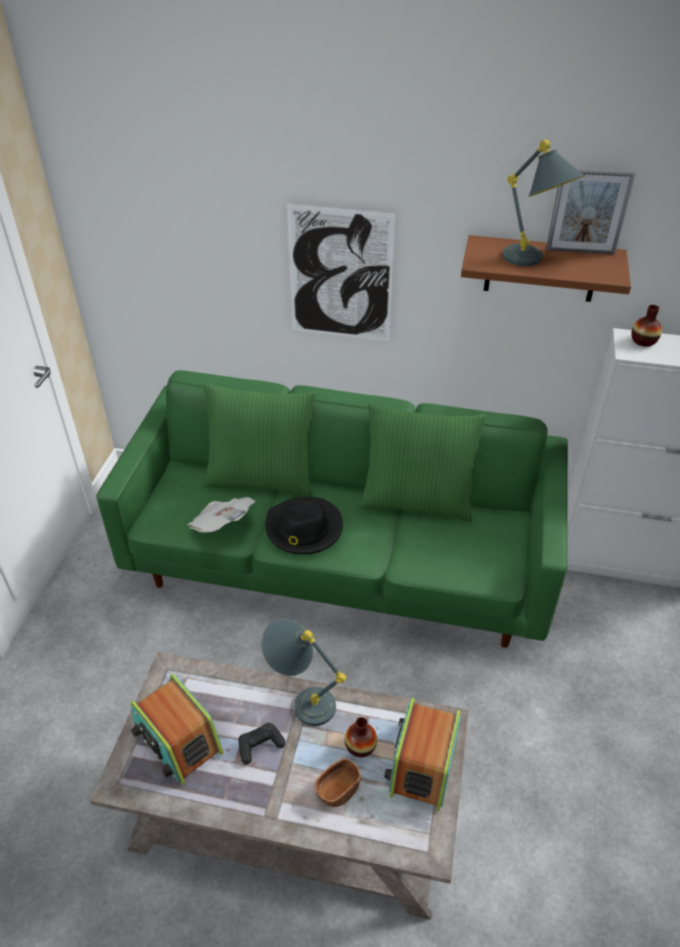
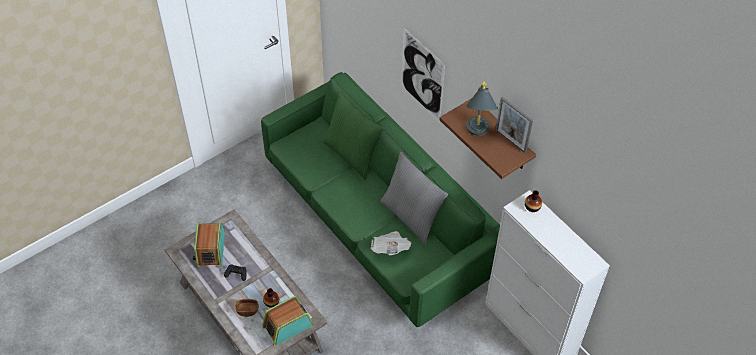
camera: 40 degrees right, 10 degrees up
(222, 526) = (311, 168): newspaper -> newspaper (390, 249)
(301, 700) = (268, 268): grey table lamp -> none
(303, 529) = (344, 194): black hat -> none
(417, 501) = (411, 216): green pillow -> grey pillow

